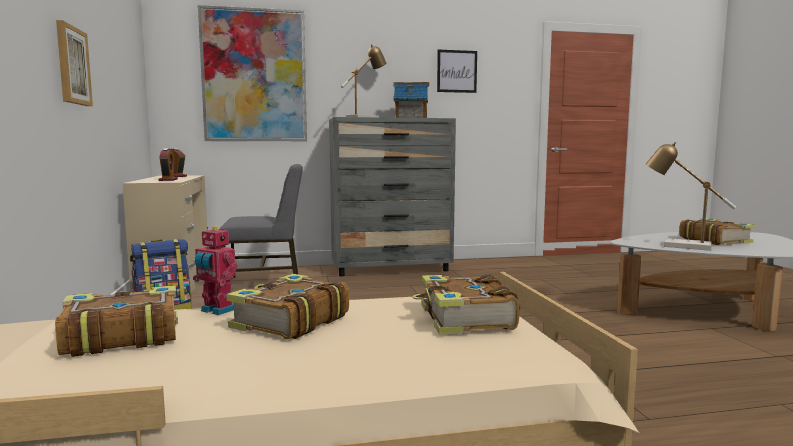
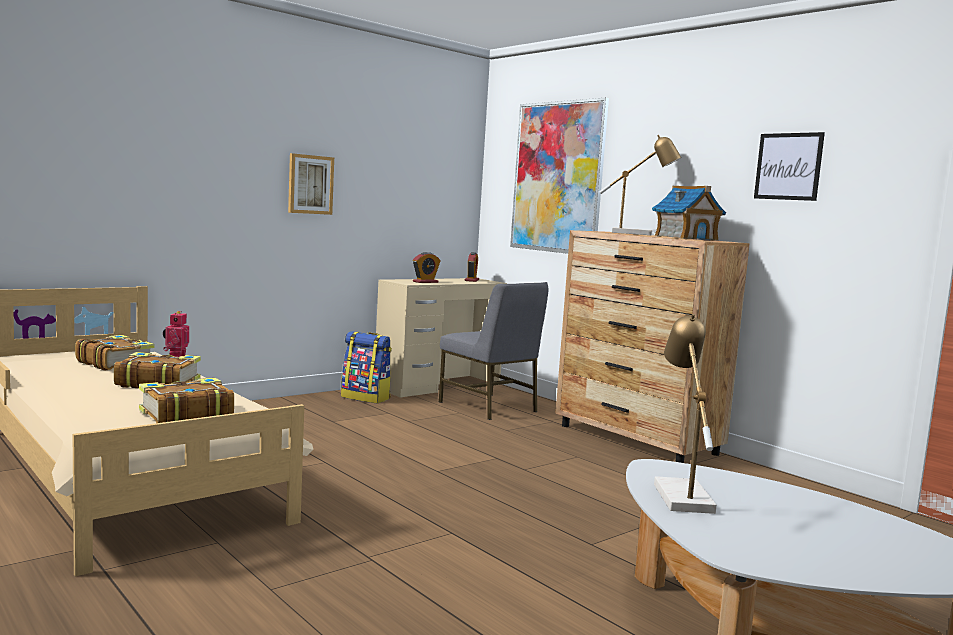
camera: 60 degrees right, 0 degrees up
(391, 268) = (637, 440): grey dresser -> brown dresser
(714, 240) = (797, 521): book -> none

